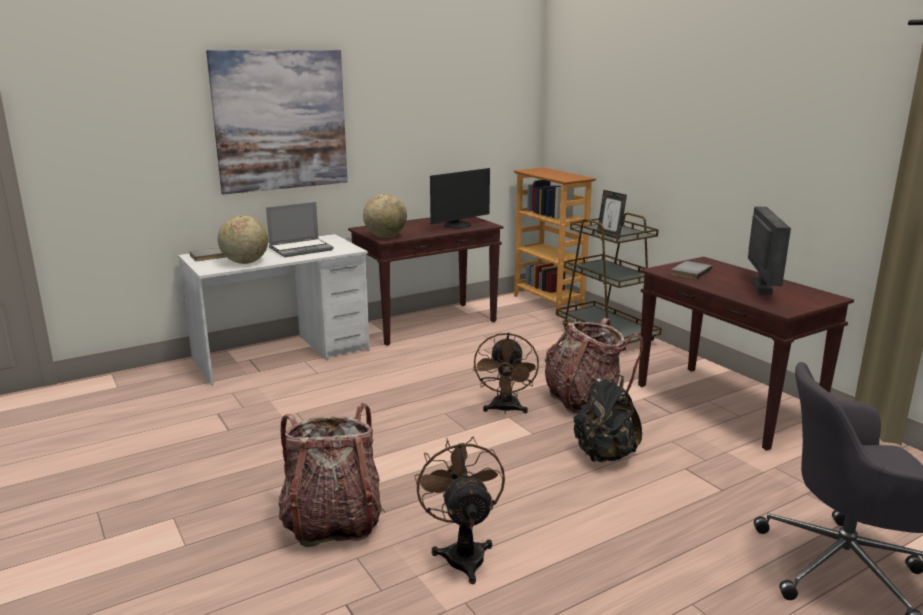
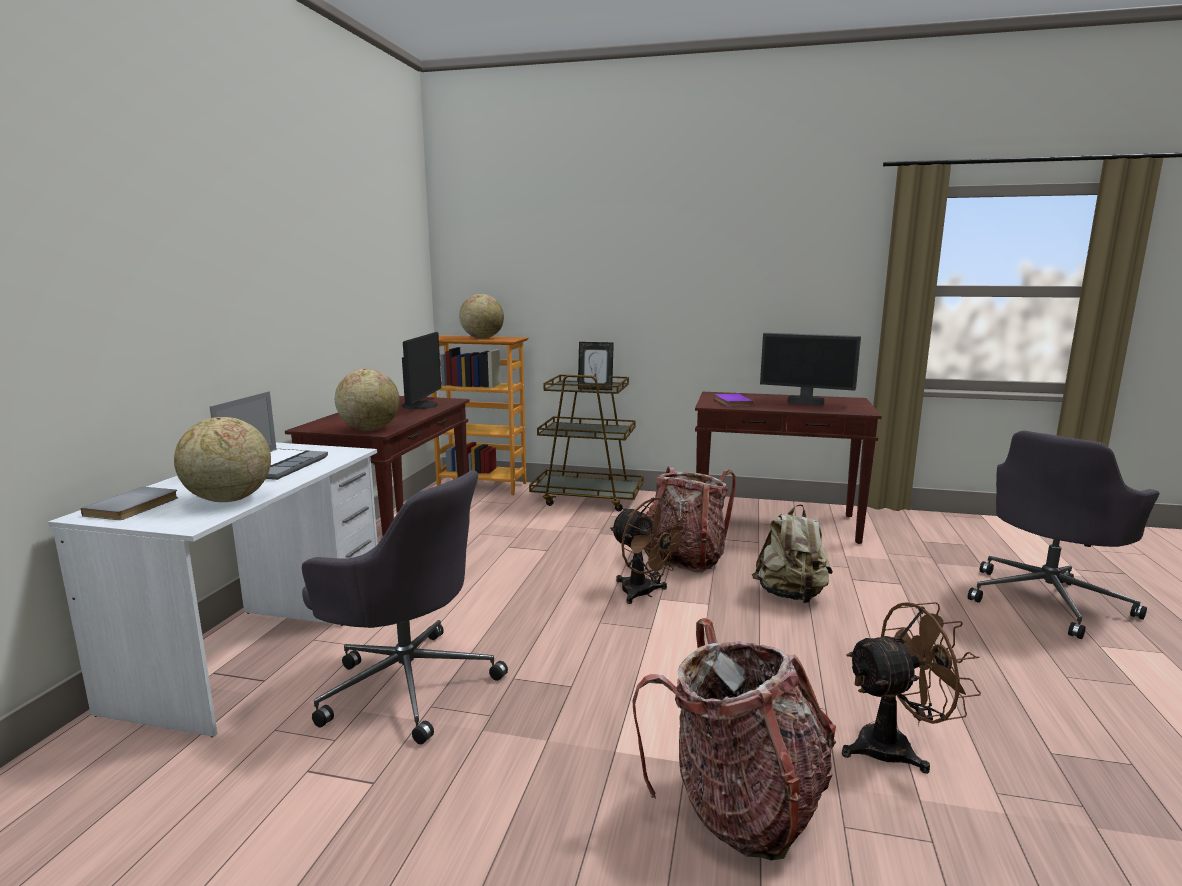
camera: 45 degrees left, 5 degrees down
(281, 120) = (188, 265): picture -> none
(304, 398) = (407, 683): none -> grey office chair
(463, 553) = (896, 747): brown fan -> brown fan turned 135 degrees clockwise
(556, 174) = (482, 338): none -> globe
(604, 455) = (791, 595): black backpack -> beige backpack
(689, 271) = (731, 402): grey book -> purple book
(759, 288) = (805, 403): monitor -> monitor turned 150 degrees clockwise

